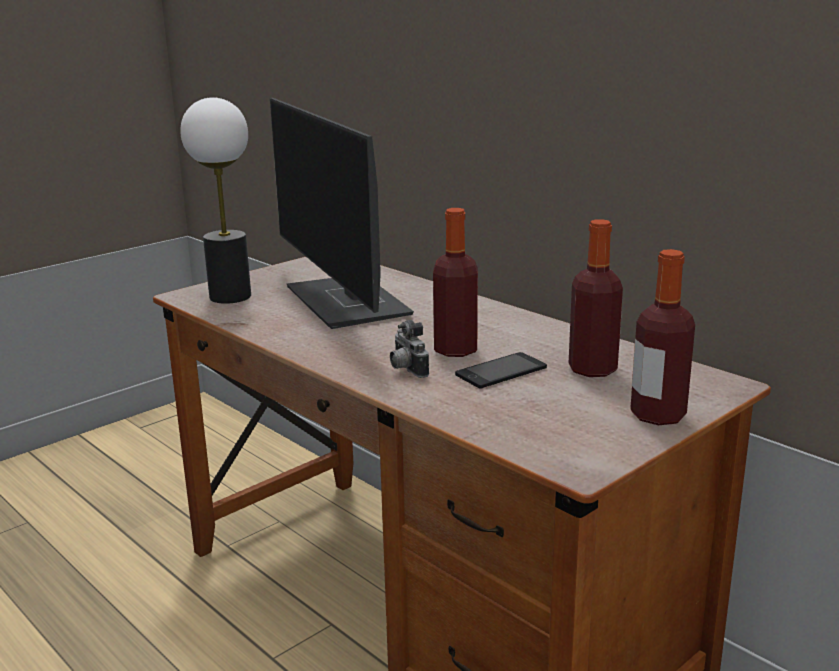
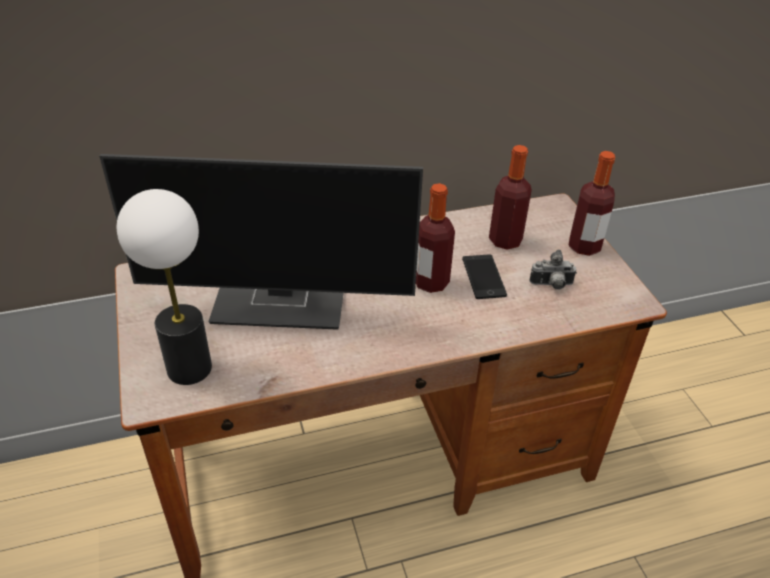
camera: 65 degrees left, 20 degrees up
(406, 370) = (451, 318): camera -> camera (551, 285)

